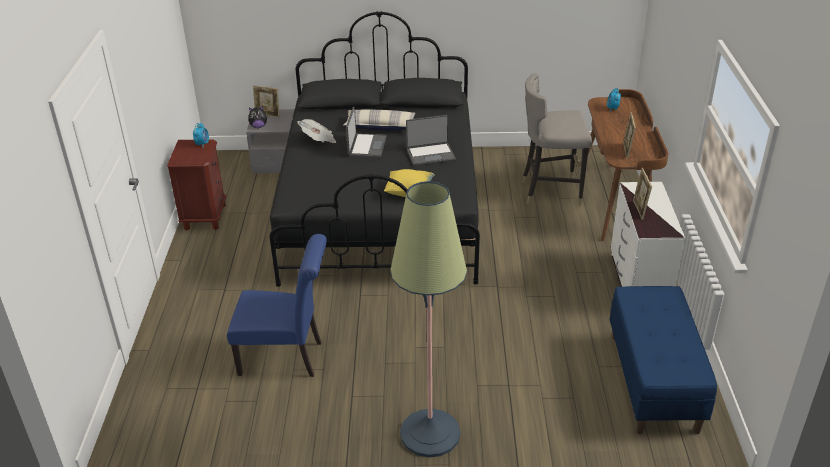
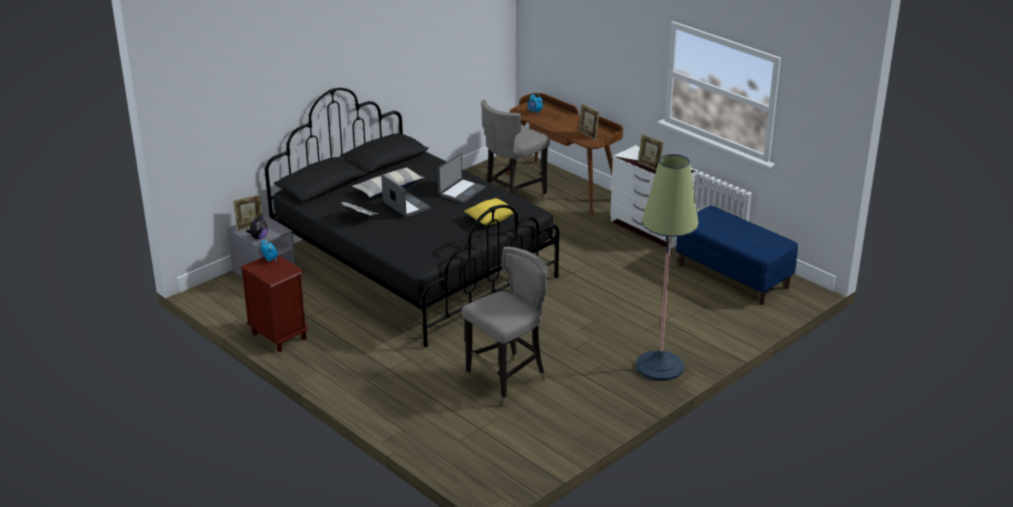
camera: 45 degrees left, 5 degrees down
(286, 358) = (508, 380): blue chair -> grey stool

